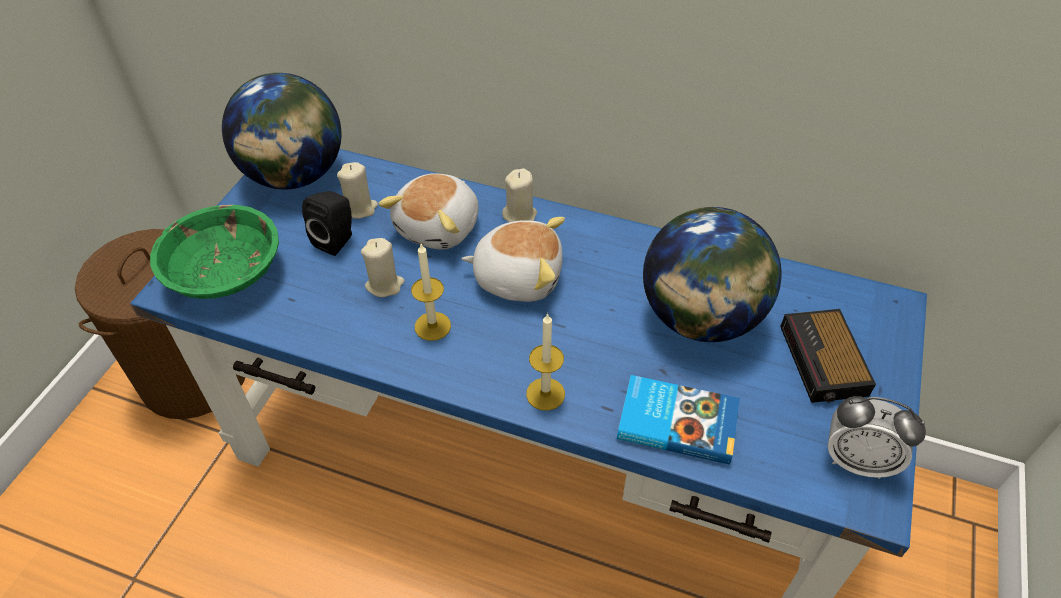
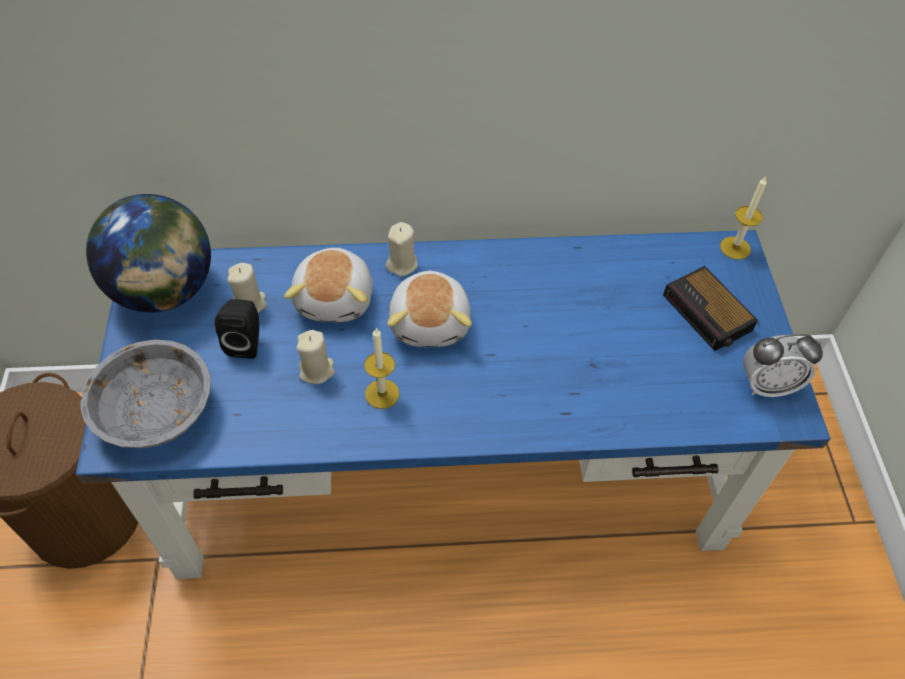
camera: 25 degrees left, 5 degrees up
(226, 273) = (156, 411): green bowl -> grey bowl
(518, 276) = (431, 322): plush toy -> plush toy turned 105 degrees clockwise
(545, 394) = (510, 419): candle -> candle (735, 248)
(676, 421) = (624, 404): book -> none
(700, 318) = (599, 308): globe -> none

